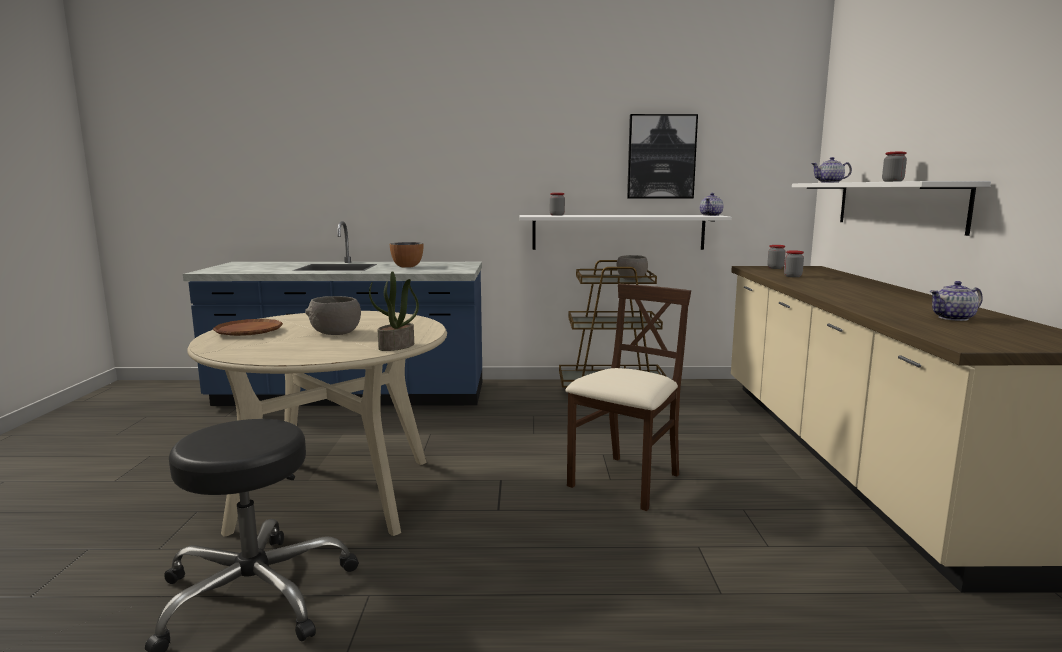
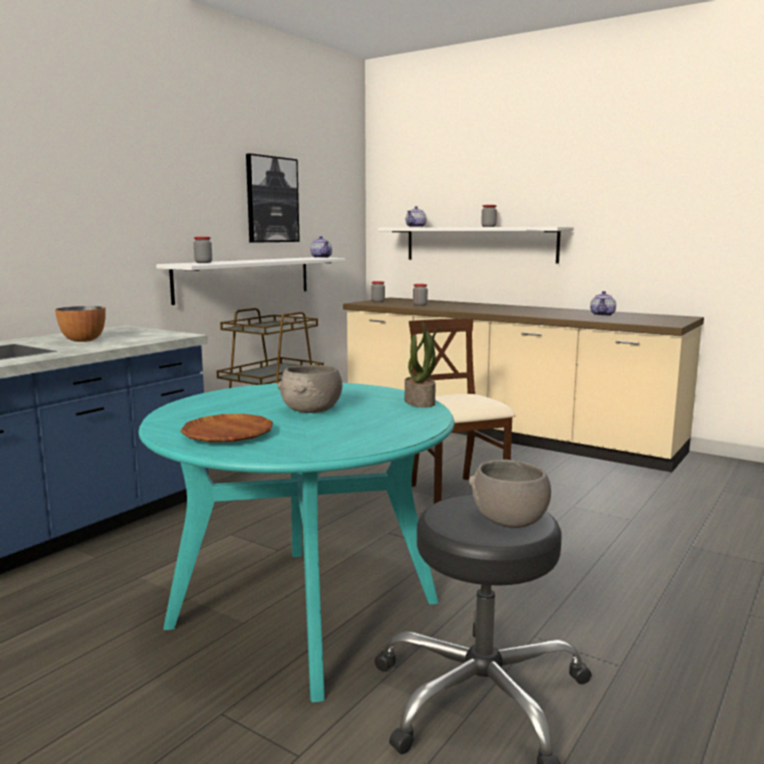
camera: 55 degrees left, 0 degrees up
(335, 493) = (305, 613): beige dining table -> turquoise dining table
(631, 278) = (284, 325): grey bowl -> grey bowl (508, 520)

